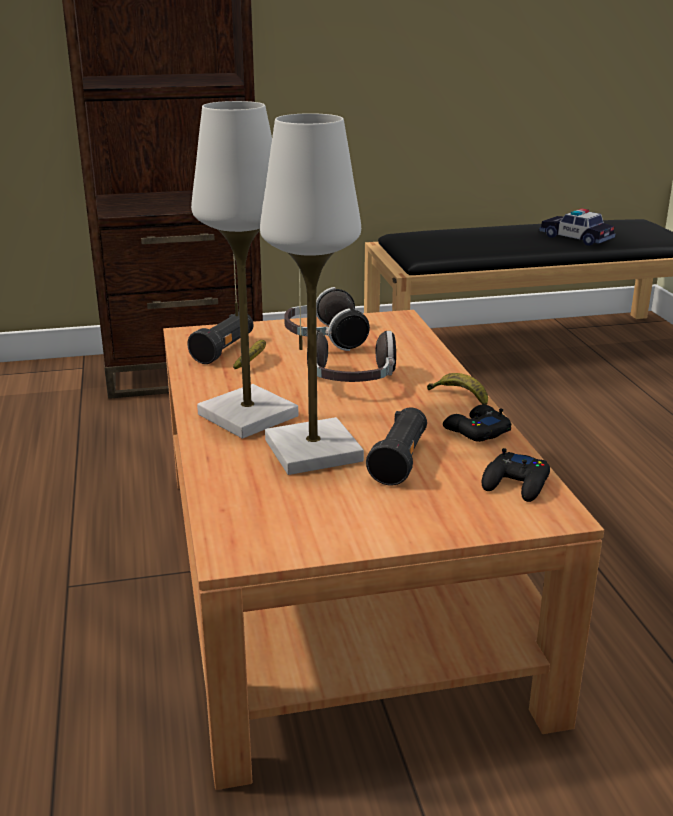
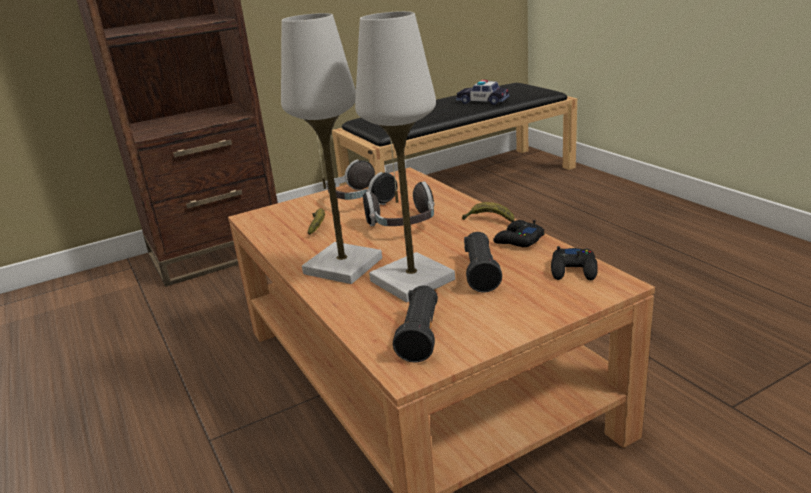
camera: 15 degrees left, 0 degrees up
(224, 350) = (289, 223): black flashlight -> black flashlight (420, 336)

